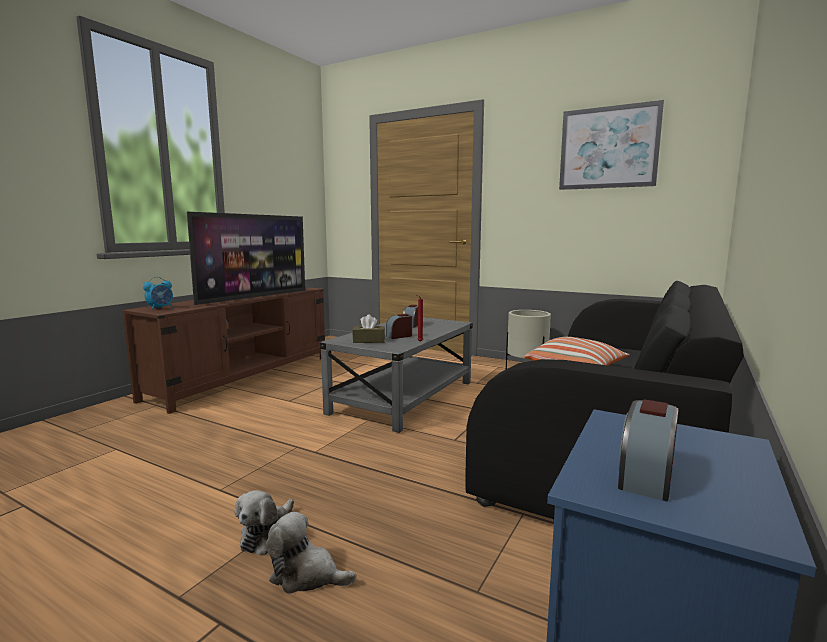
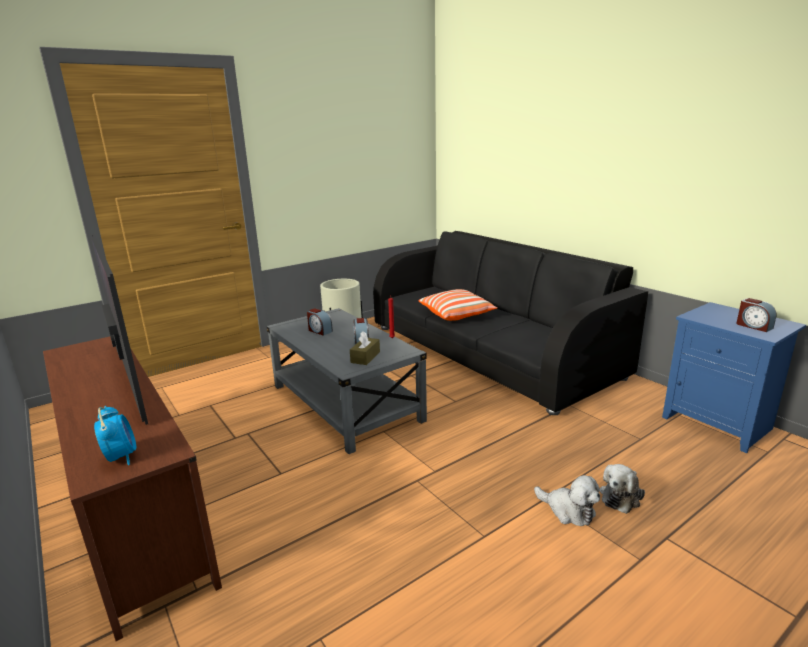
camera: 65 degrees left, 10 degrees up
(608, 148) = (360, 123): picture -> none

